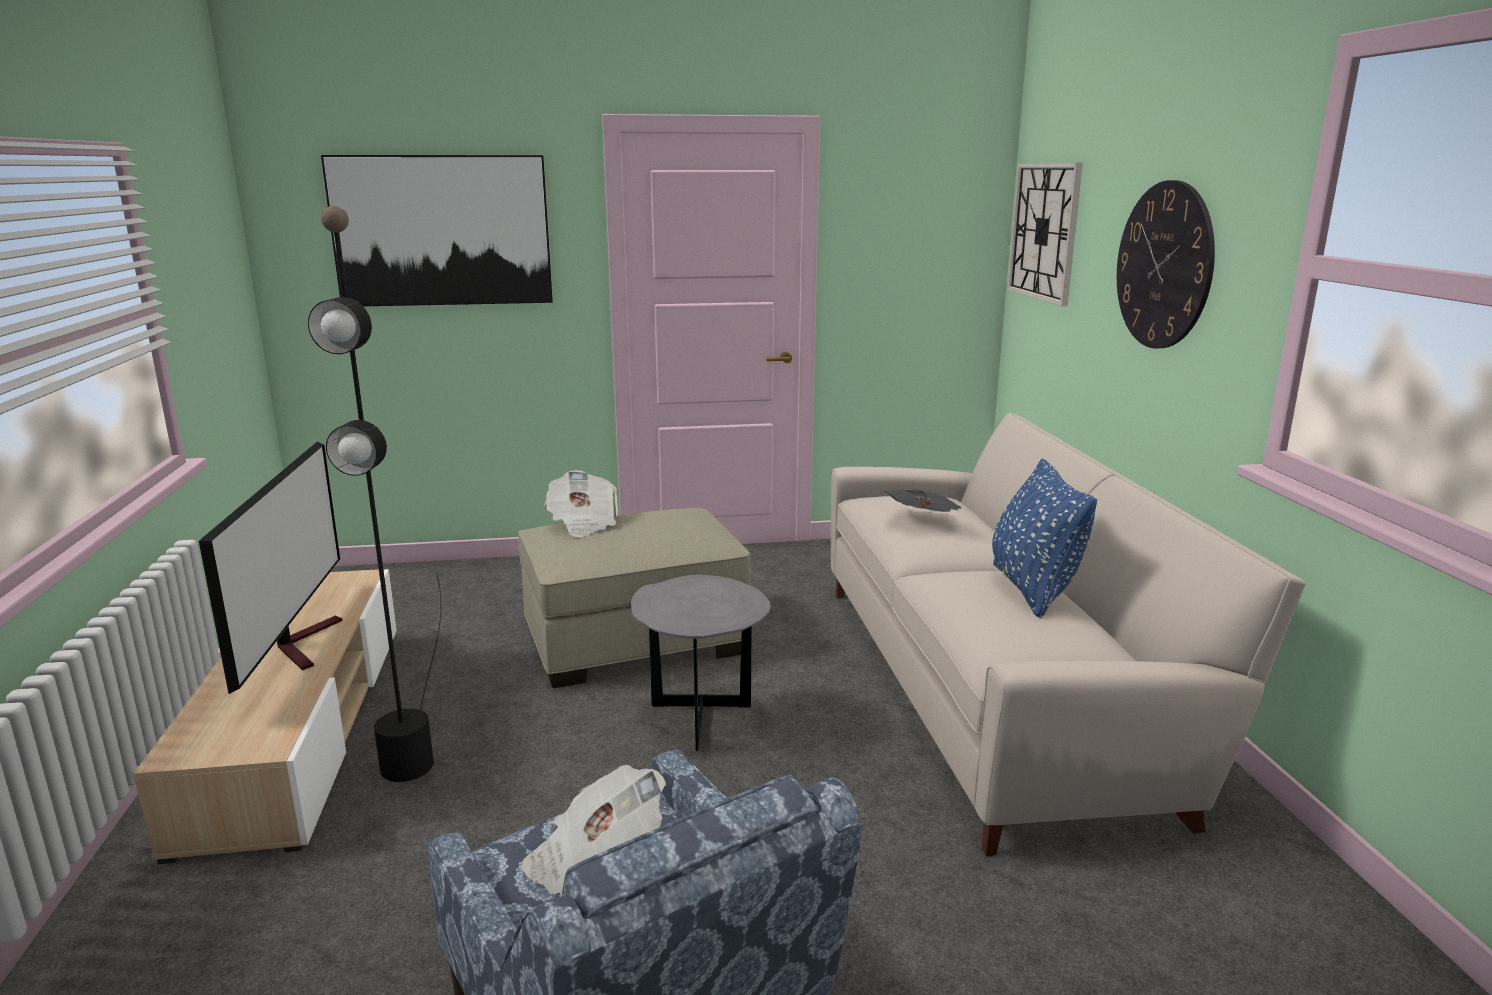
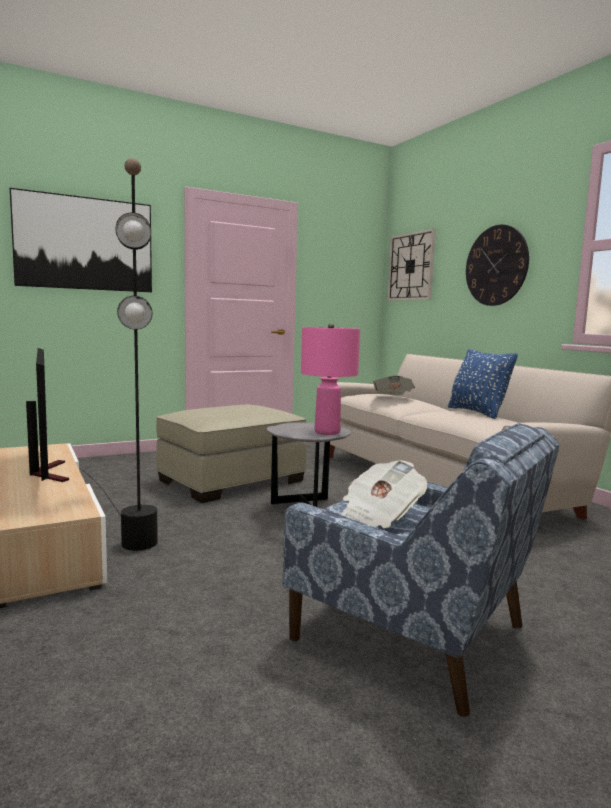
camera: 20 degrees left, 10 degrees down
(583, 523) = (201, 408): newspaper -> none
(721, 614) = (327, 432): none -> pink table lamp

